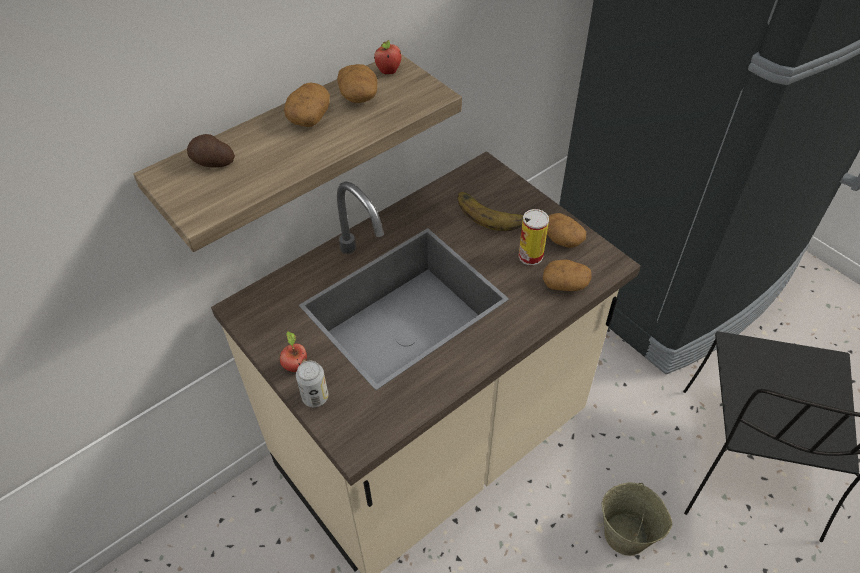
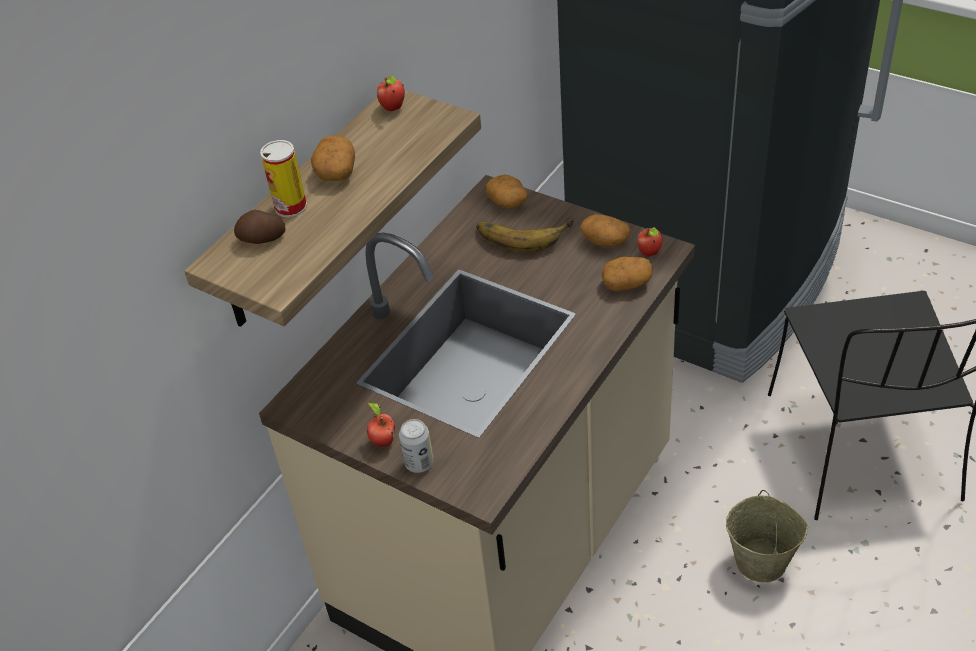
camera: 15 degrees left, 5 degrees down
(359, 96) = (376, 139): potato -> potato (508, 202)
(530, 256) = (580, 266): can -> can (290, 206)
(597, 262) = (650, 253): none -> apple

